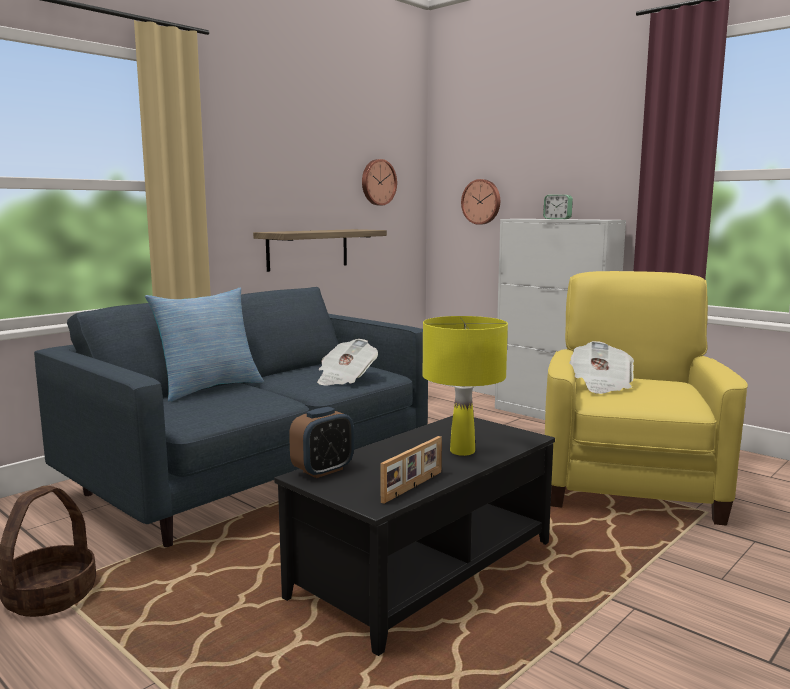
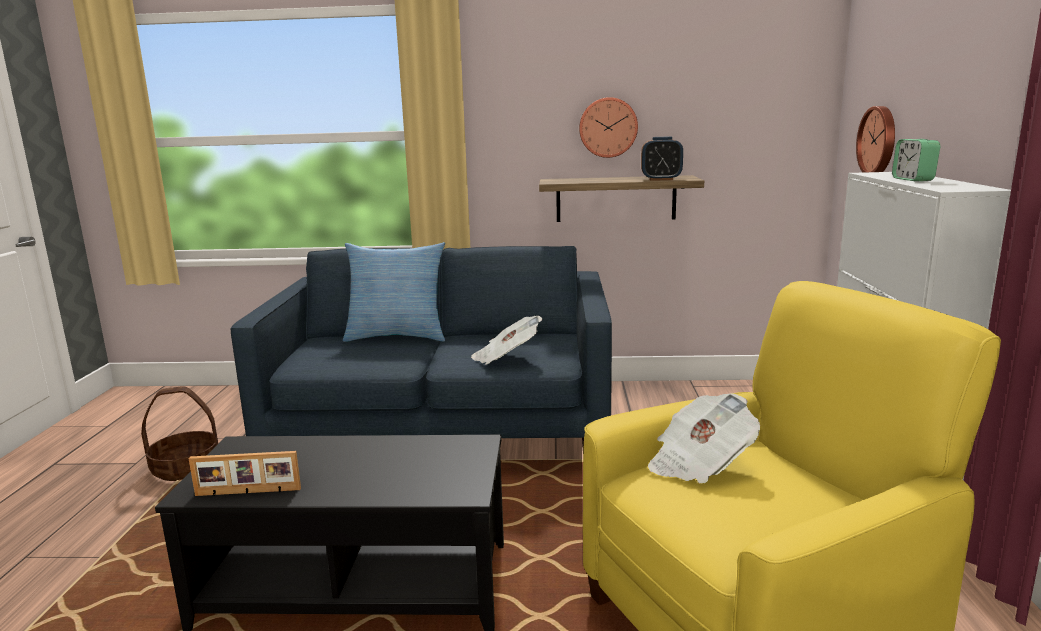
camera: 50 degrees right, 5 degrees up
(323, 470) = (256, 445): alarm clock -> alarm clock (661, 179)
(377, 182) = (737, 114): wall clock -> wall clock (608, 127)
(462, 451) = (374, 478): yellow table lamp -> none

